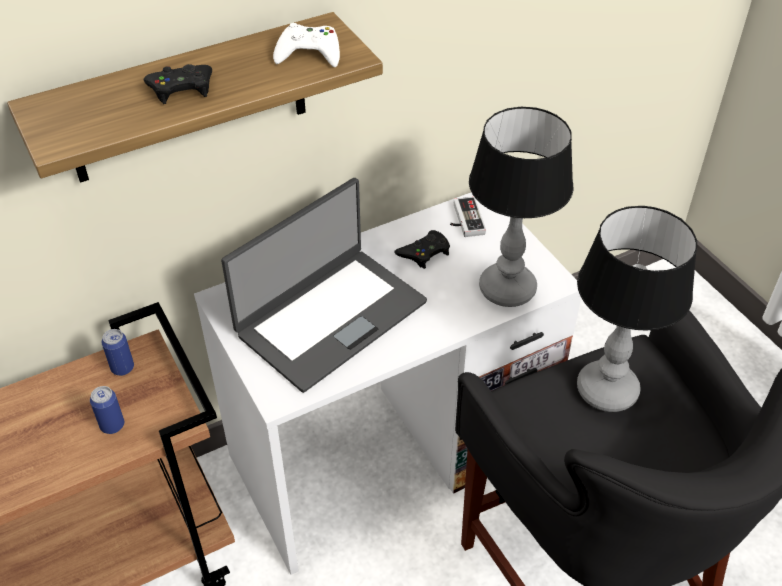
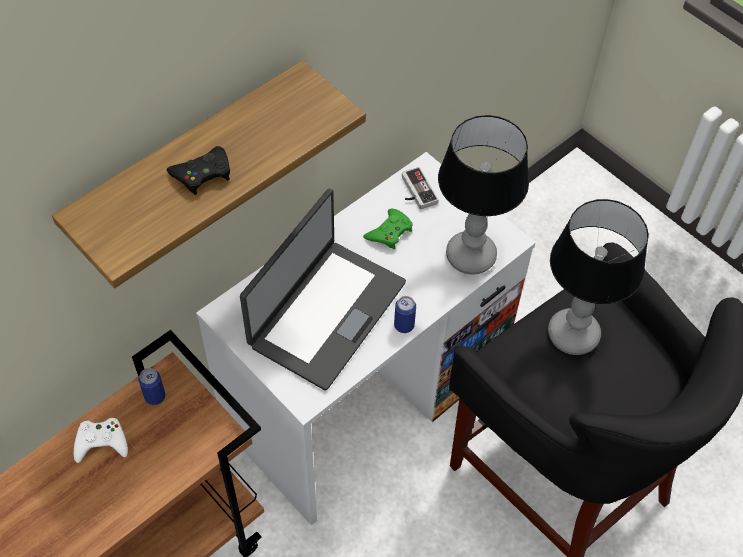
camera: 15 degrees left, 10 degrees up
(112, 425) = (167, 452): can -> can (404, 325)
(309, 53) = (299, 114): white game controller -> white game controller (101, 442)
(424, 253) = (389, 232): black game controller -> green game controller

